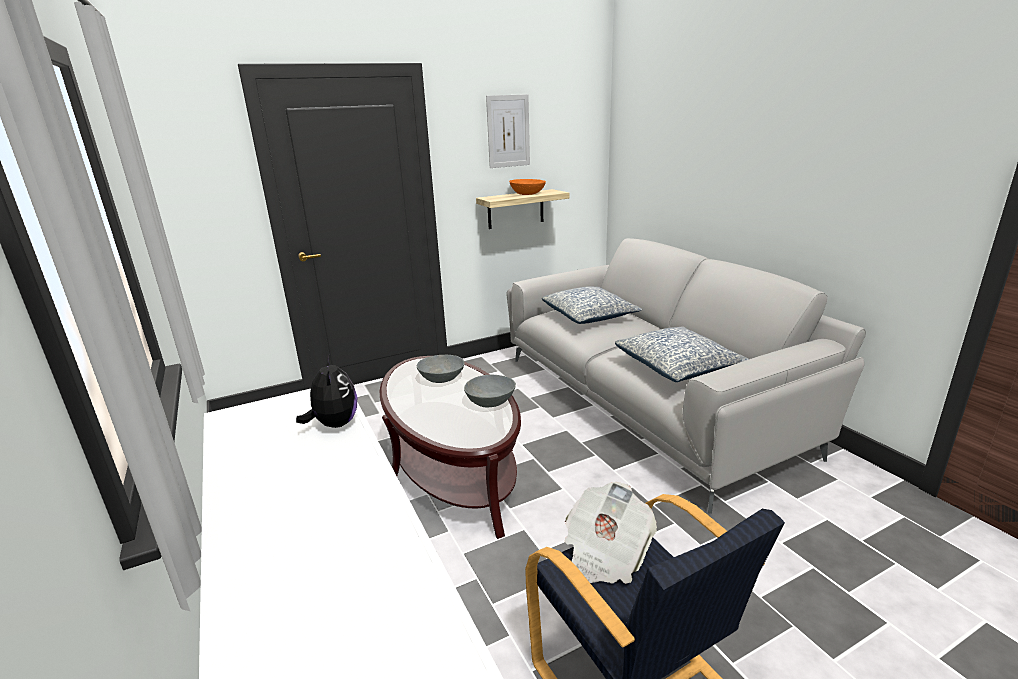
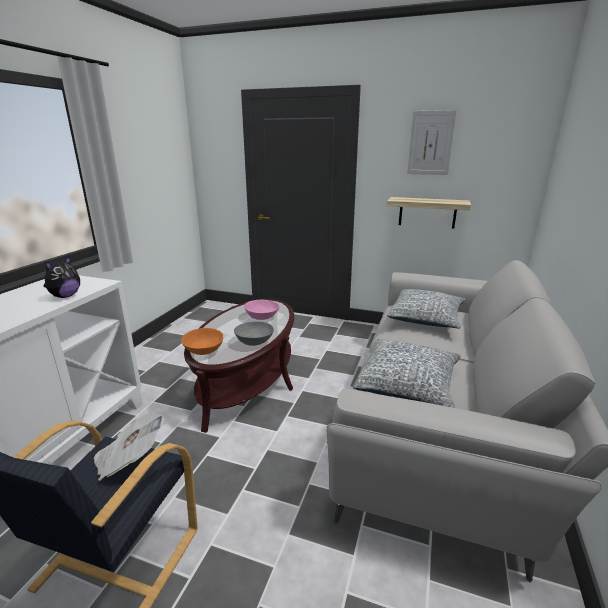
camera: 45 degrees right, 0 degrees up
(442, 379) = (261, 317): grey bowl -> pink bowl
(527, 194) = (432, 200): orange bowl -> orange bowl (203, 350)

